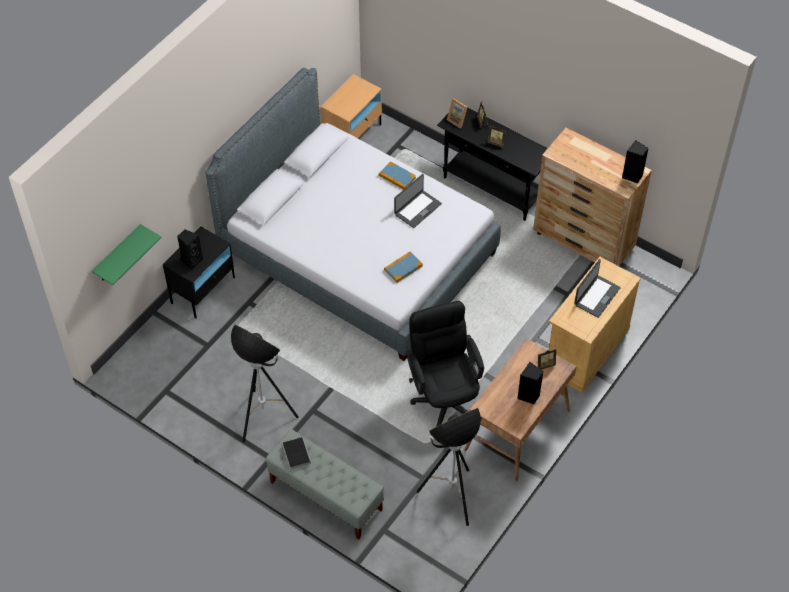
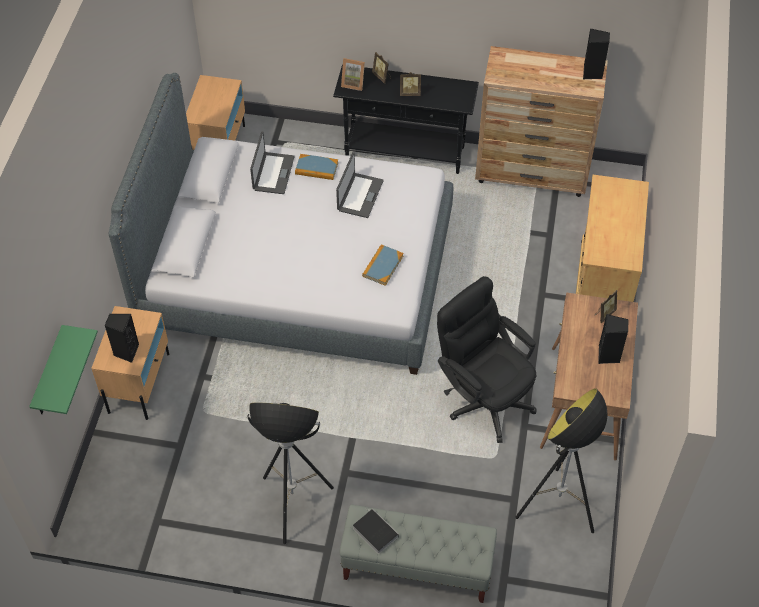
camera: 25 degrees left, 0 degrees up
(203, 290) = (139, 382): black nightstand -> beige nightstand
(596, 296) = (616, 218): laptop -> laptop (273, 173)

